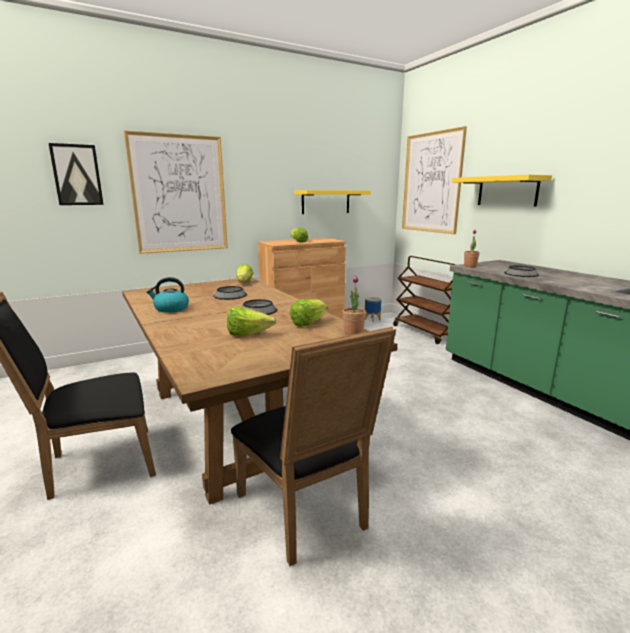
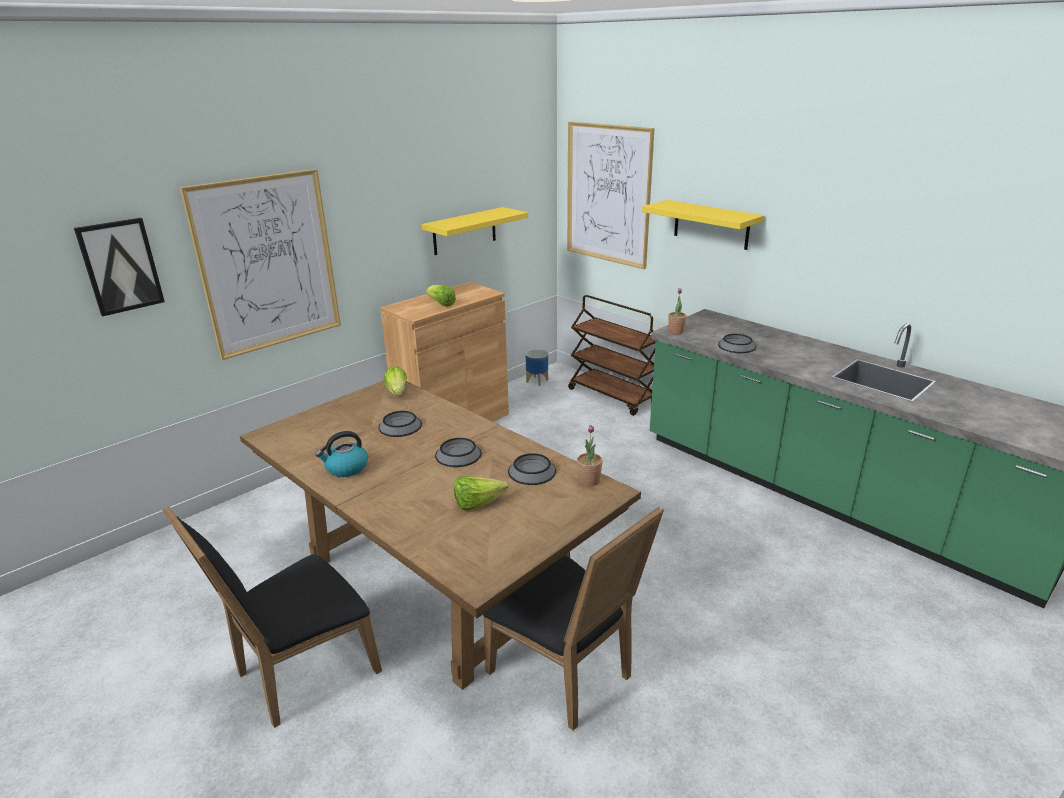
camera: 15 degrees left, 10 degrees up
(308, 323) = (531, 471): lettuce -> bowl

